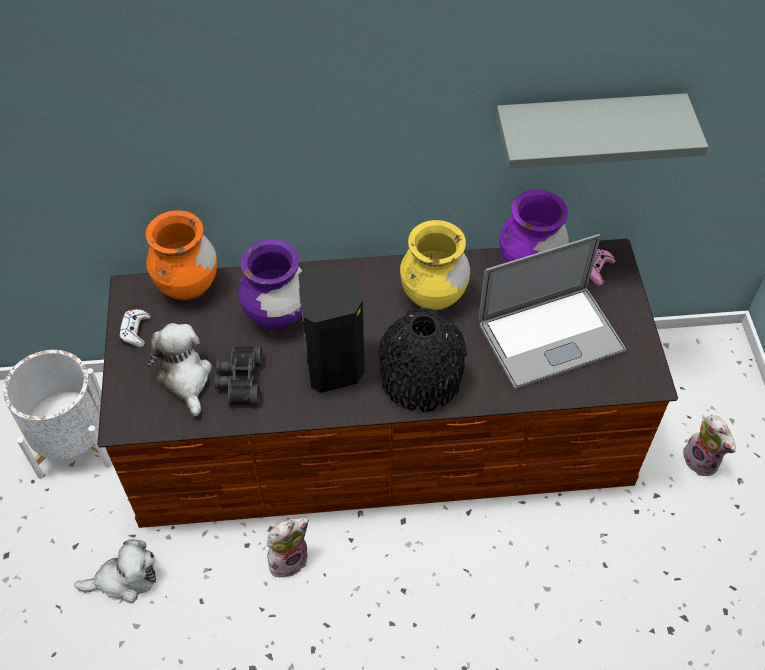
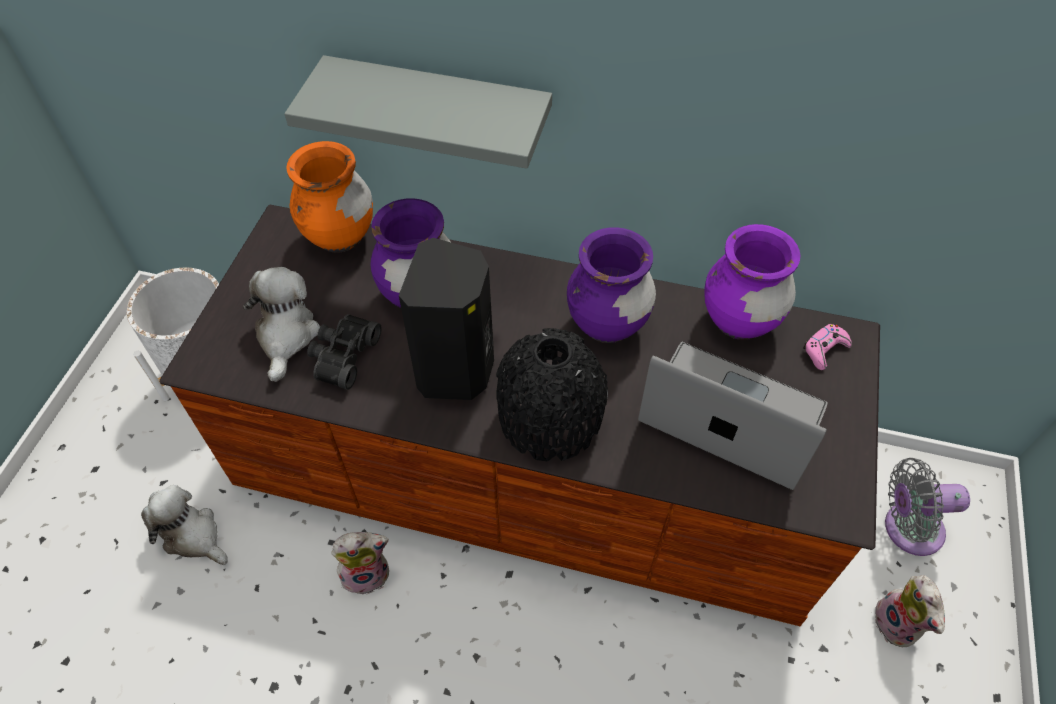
camera: 20 degrees right, 0 degrees up
(125, 579) = (193, 535): plush toy -> plush toy turned 150 degrees counterclockwise
(135, 331) = (262, 269): white game controller -> none
(433, 296) = (607, 325): yellow vase -> purple vase
(550, 337) = (732, 415): laptop -> laptop turned 150 degrees counterclockwise
(586, 127) = (853, 155): grey shelf -> grey shelf (439, 111)
(686, 389) = (907, 528): none -> grey fan

